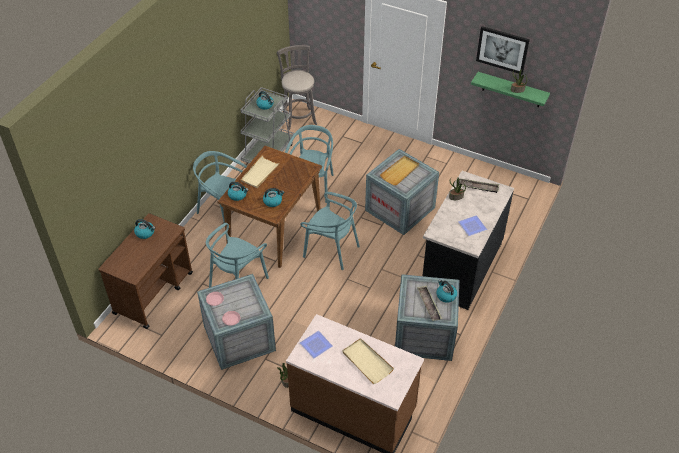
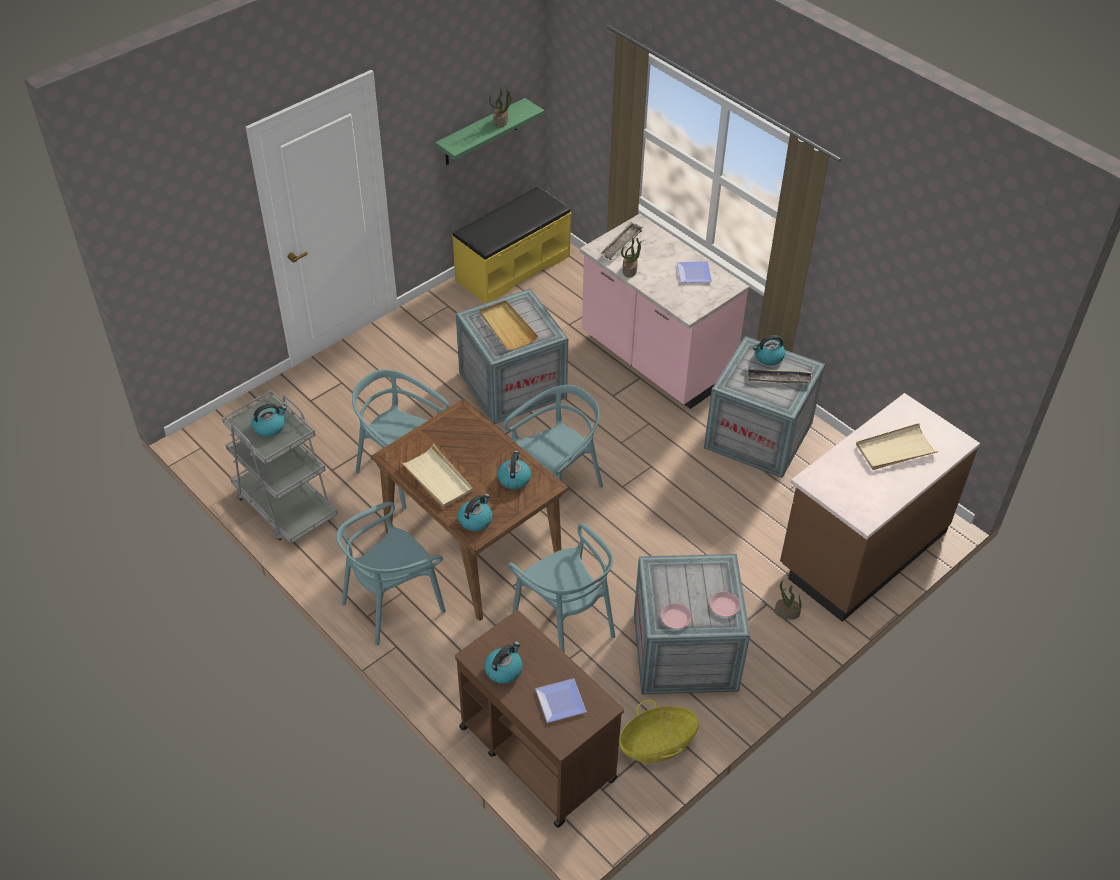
camera: 70 degrees left, 0 degrees up
(174, 341) = (657, 744): none -> basket
(299, 118) = (225, 442): grey stool -> none
(316, 346) = (852, 495): plate -> plate (562, 702)
(460, 266) = (655, 359): black counter -> pink counter
(497, 179) = (512, 268): none -> yellow bench
(502, 49) = (458, 83): picture -> none

